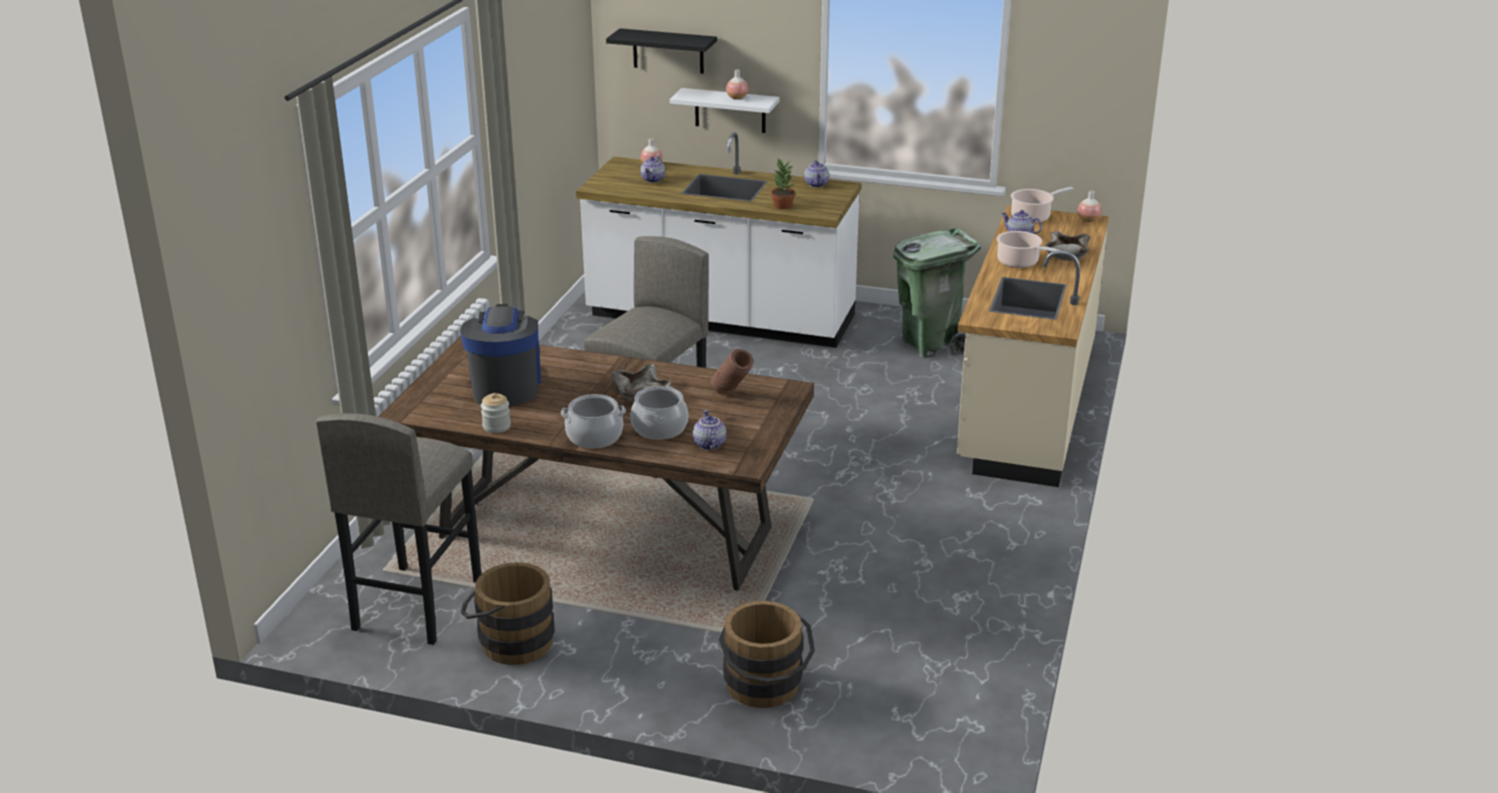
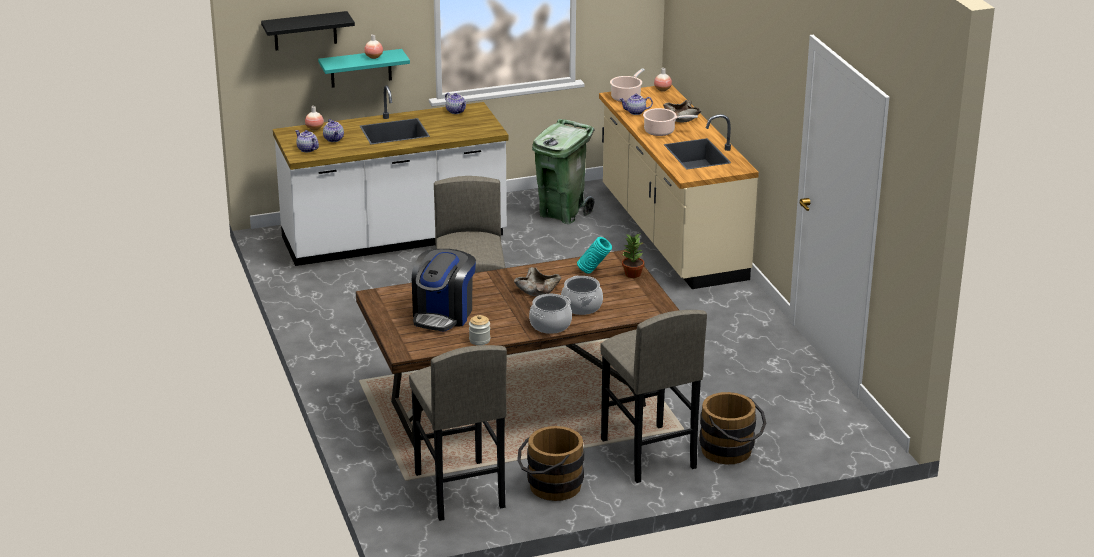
camera: 35 degrees left, 0 degrees up
(505, 386) = (443, 314): coffee machine -> coffee machine turned 120 degrees counterclockwise
(666, 649) = (647, 454): none -> grey stool
(708, 444) = (624, 306): teapot -> teapot (306, 149)
(730, 110) = (361, 68): white shelf -> turquoise shelf
(732, 395) = (594, 272): brown vase -> turquoise vase
(782, 206) = (456, 134): potted plant -> potted plant (632, 274)

